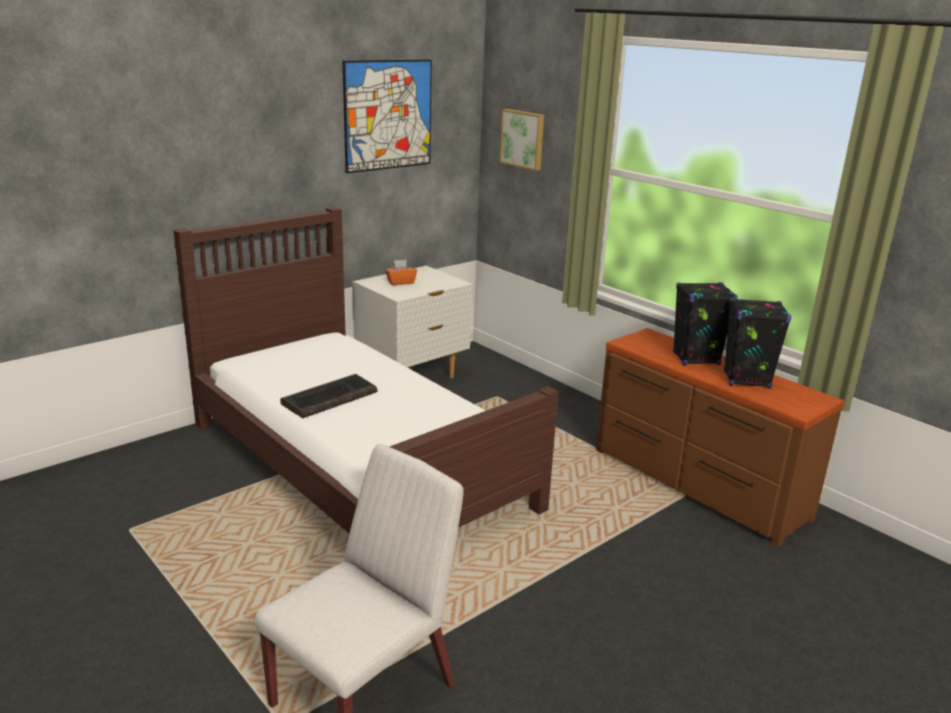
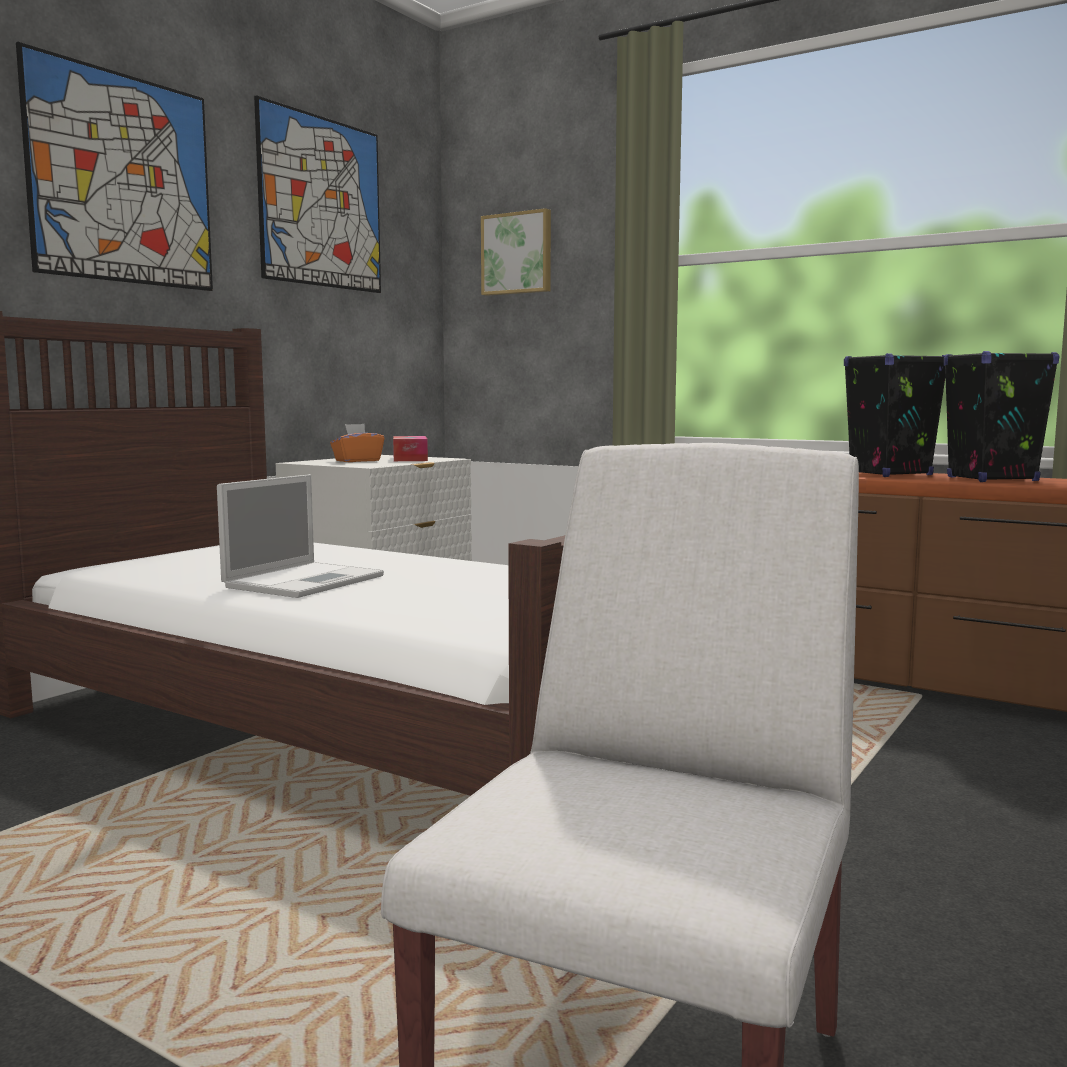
camera: 15 degrees left, 15 degrees down
(258, 136) = (122, 179): none -> picture
(330, 397) = (306, 581): keyboard -> laptop
(435, 280) = (410, 459): none -> tissue box

